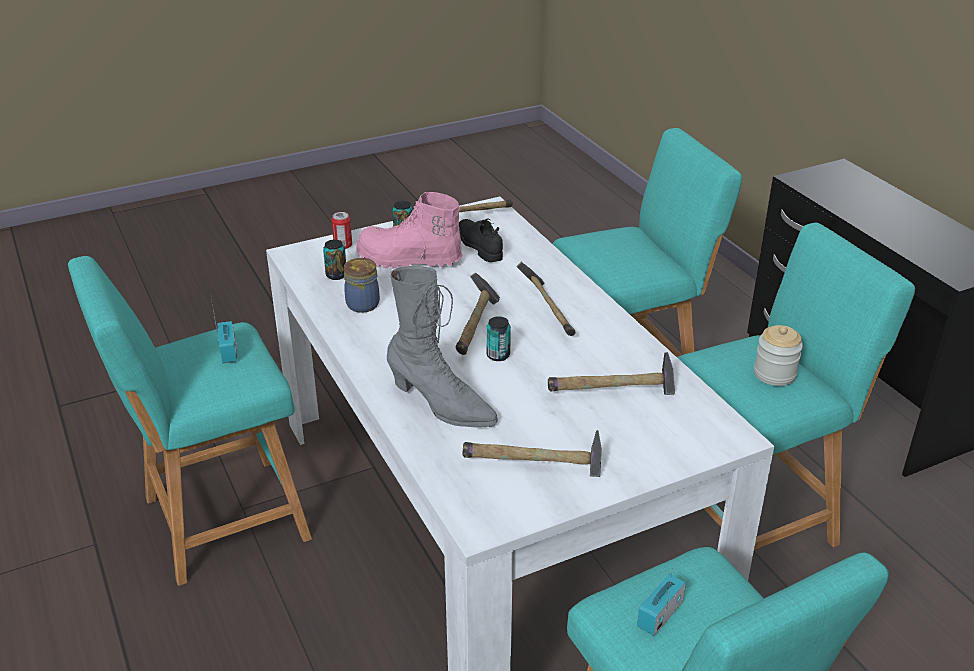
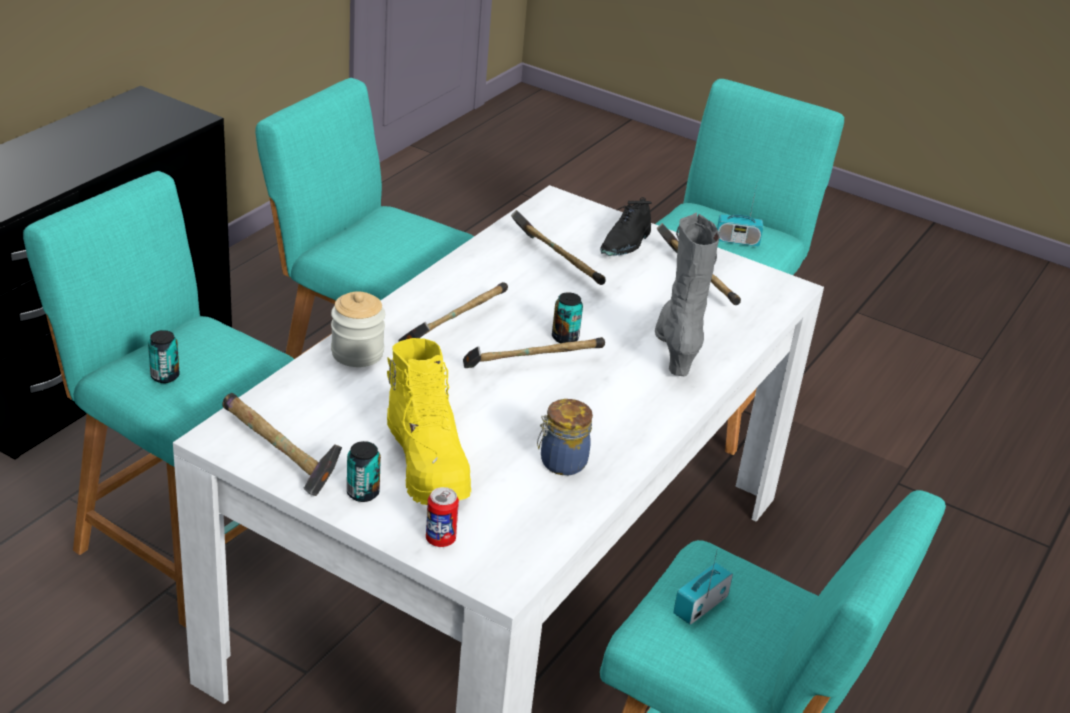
camera: 125 degrees left, 0 degrees up
(336, 275) = (519, 513): can -> can (165, 376)
(408, 260) = (428, 463): pink boot -> yellow boot
(478, 246) = (344, 416): black shoe -> black shoe (625, 244)
(774, 374) = (390, 229): jar -> jar (357, 353)

